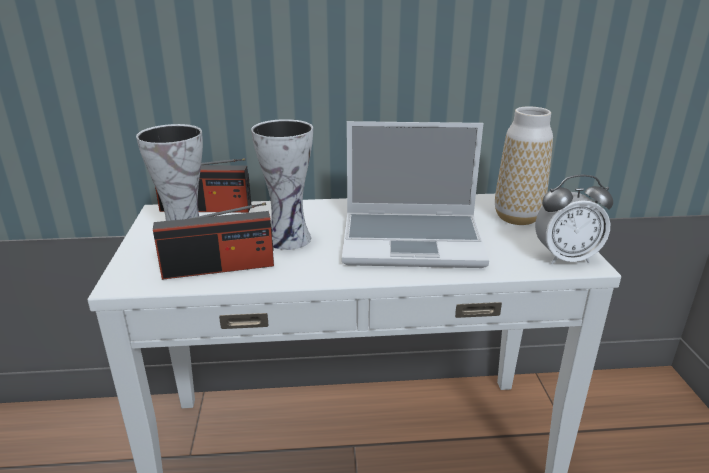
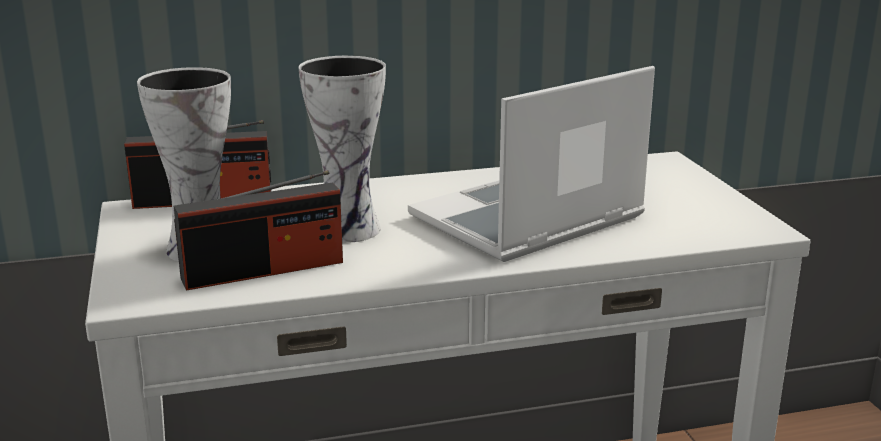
camera: 10 degrees left, 5 degrees down
(413, 241) = (526, 219): laptop -> laptop turned 150 degrees clockwise
(517, 218) = (656, 183): vase -> none
(565, 258) = (735, 225): alarm clock -> none

